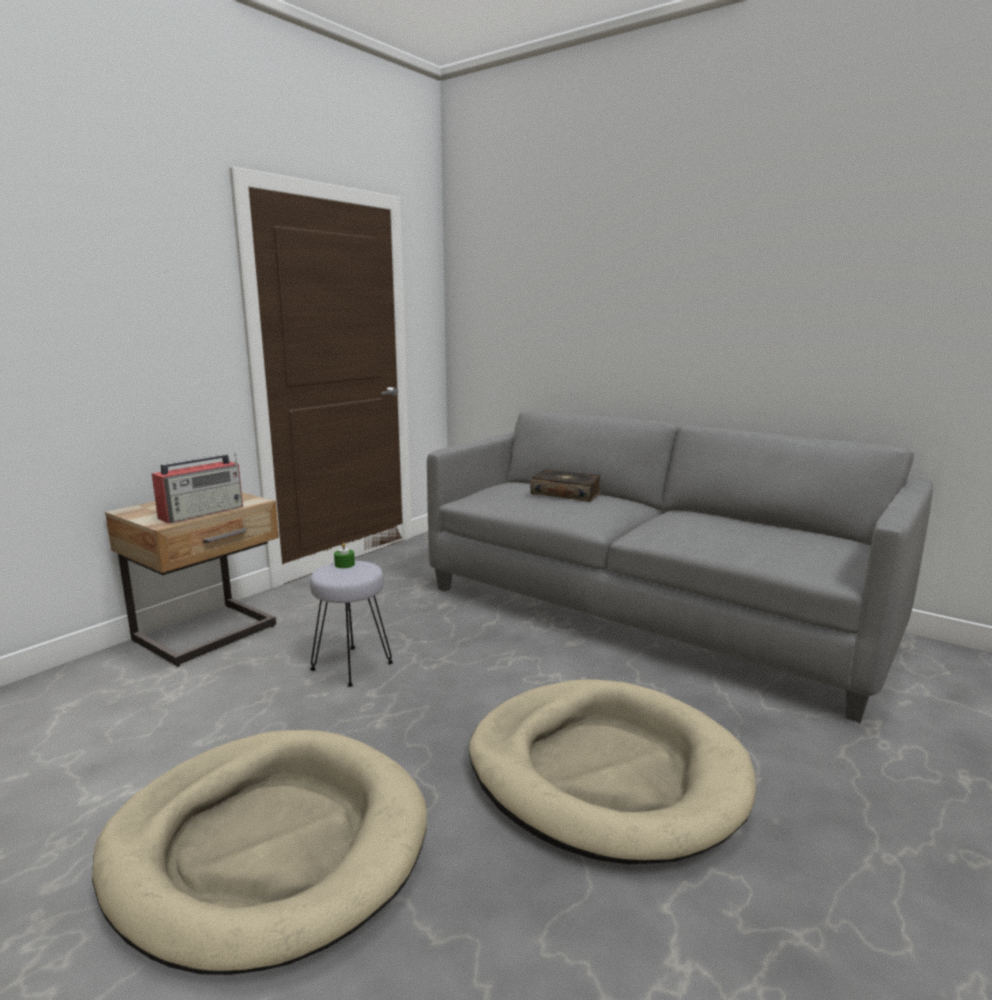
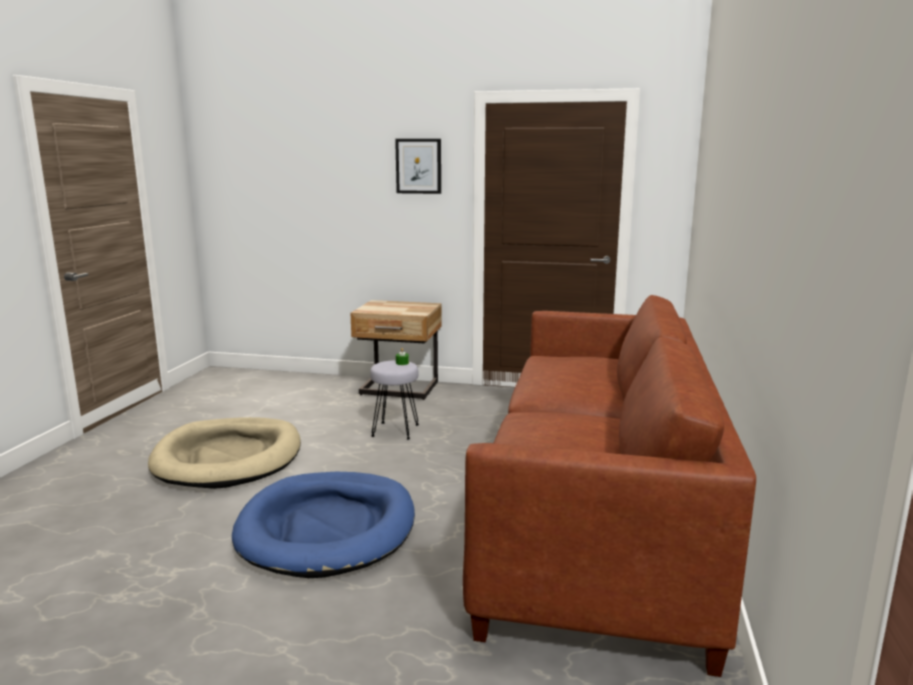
camera: 65 degrees right, 0 degrees up
(160, 275) = (418, 166): none -> picture
(203, 512) = (387, 311): radio -> none
(566, 494) = (582, 373): book -> none
(605, 773) = (327, 528): beige dog bed -> blue dog bed
(648, 611) = (597, 512): grey sofa -> brown sofa

